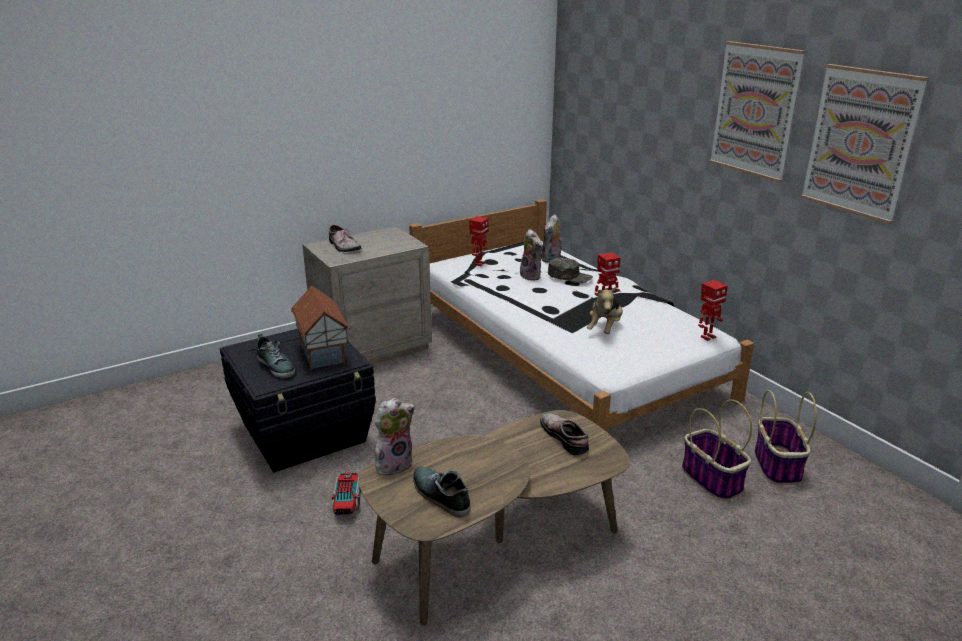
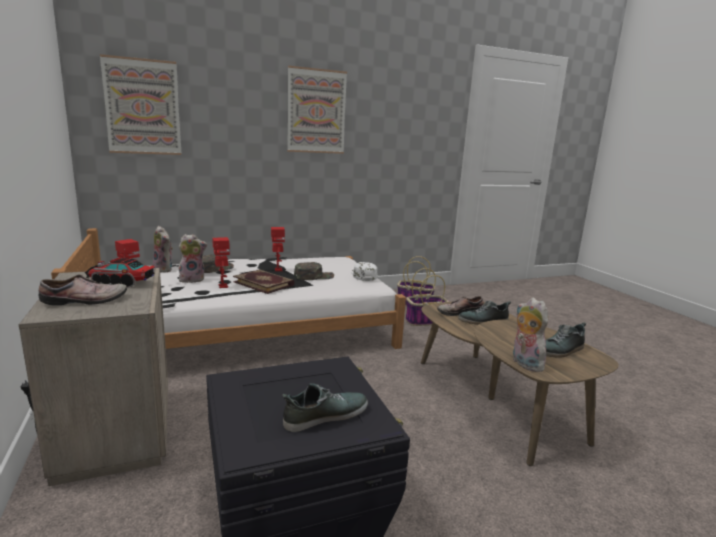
camera: 80 degrees left, 10 degrees down
(324, 352) = (304, 379): toy house -> none
(347, 501) = (442, 476): toy truck -> toy truck (121, 282)
(544, 457) = (483, 321): none -> shoe
(551, 307) = (264, 283): none -> book
(605, 328) = (314, 276): plush toy -> green cap
(643, 357) = (363, 275): none -> white cap
(707, 337) = (343, 259): toy robot -> toy robot (222, 286)
(860, 142) = (385, 122): picture -> picture (142, 107)

